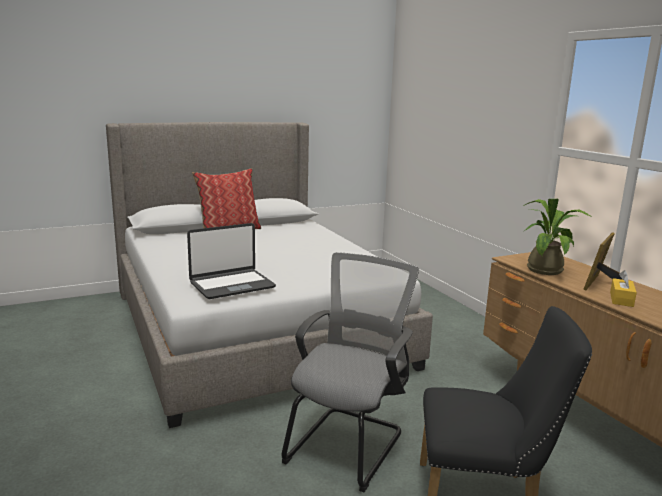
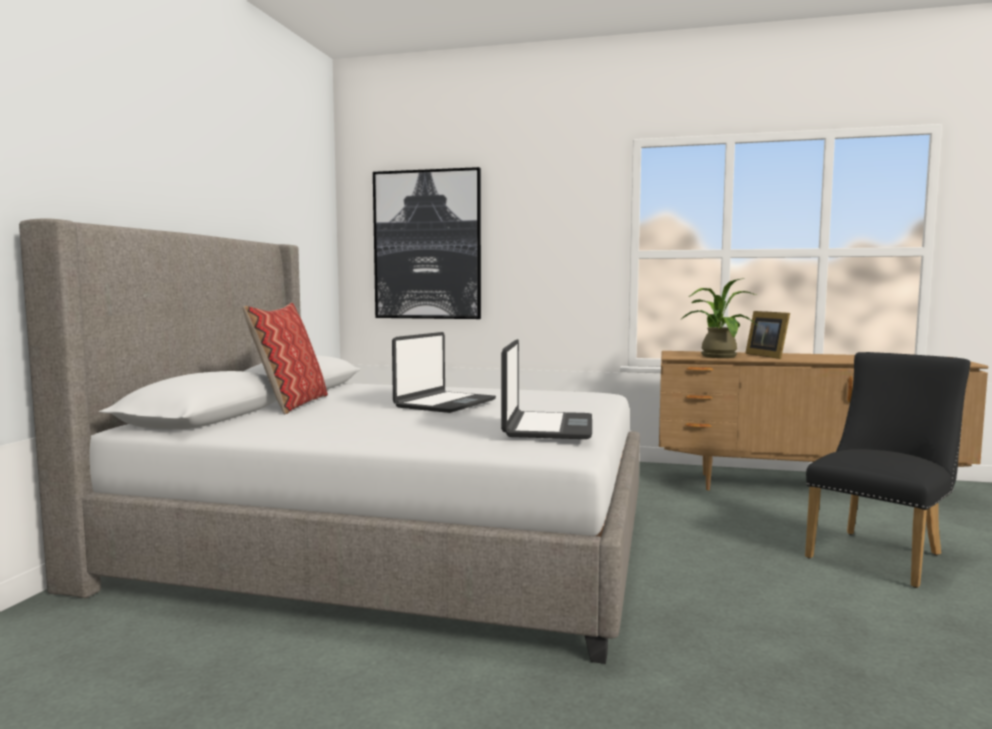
camera: 50 degrees left, 10 degrees down
(275, 252) = (444, 403): none -> laptop
(348, 444) = (745, 575): chair -> none
(430, 121) = (427, 245): none -> picture
(621, 299) = (809, 358): yellow tissue box -> none

